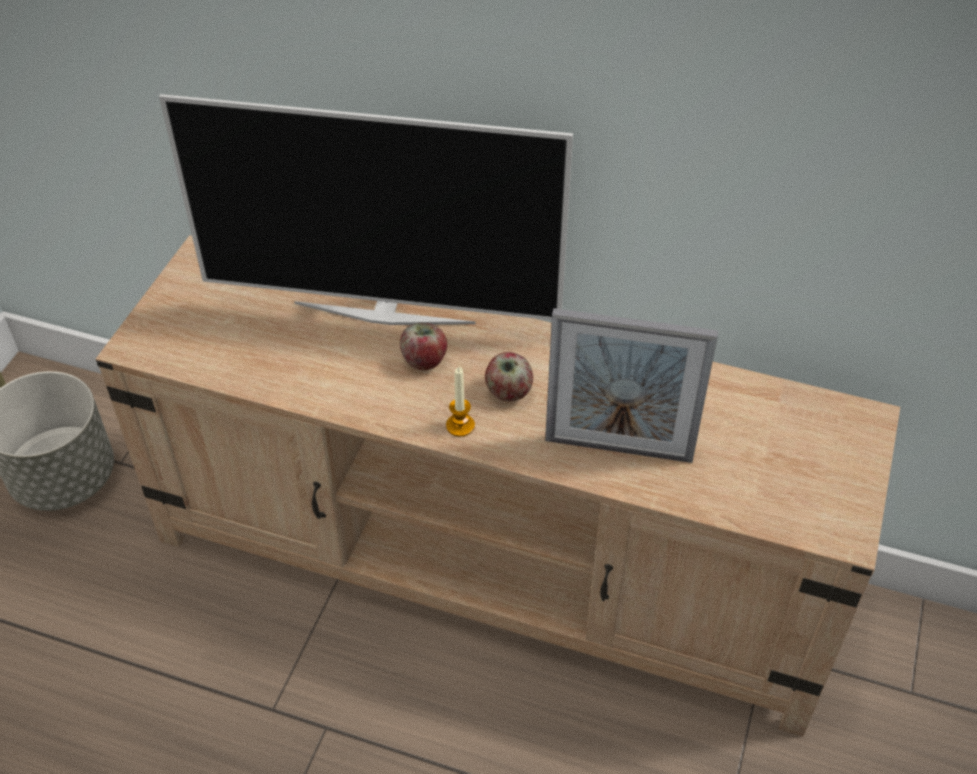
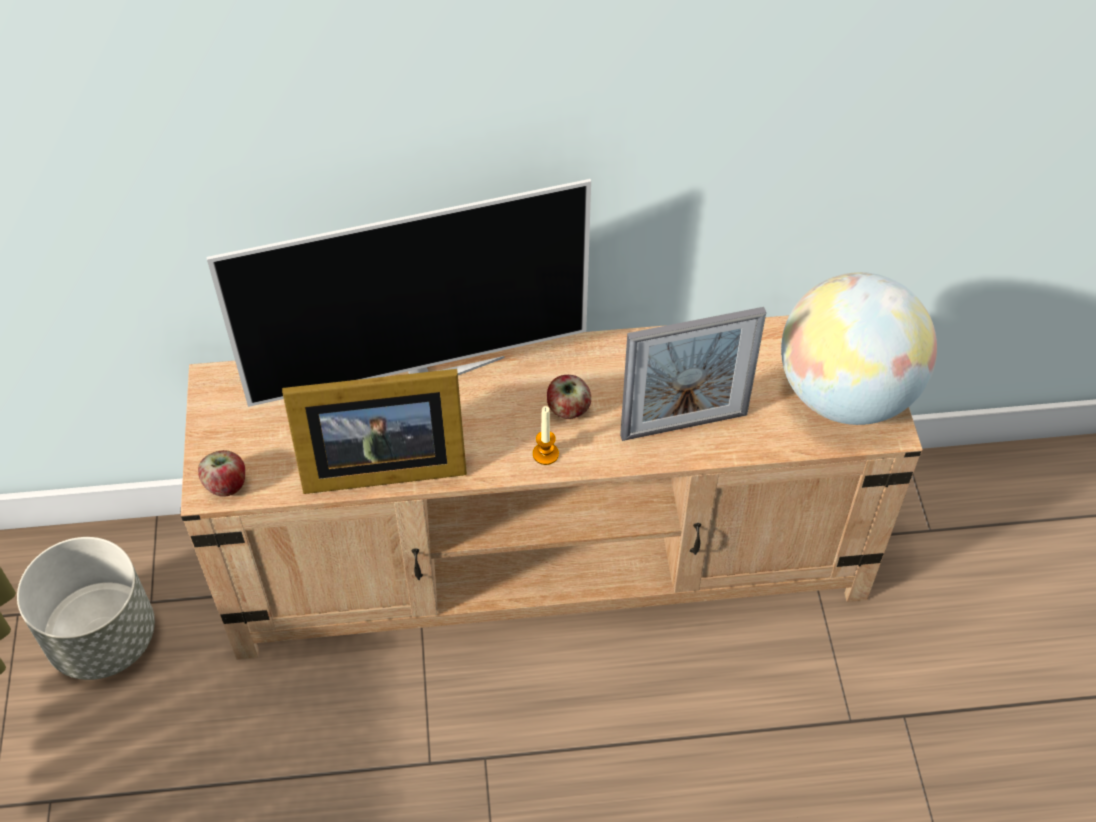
camera: 25 degrees left, 5 degrees up
(295, 378) = (378, 465): none -> picture frame
(424, 360) = (480, 407): apple -> apple (226, 484)
(814, 481) = (845, 394): none -> globe

